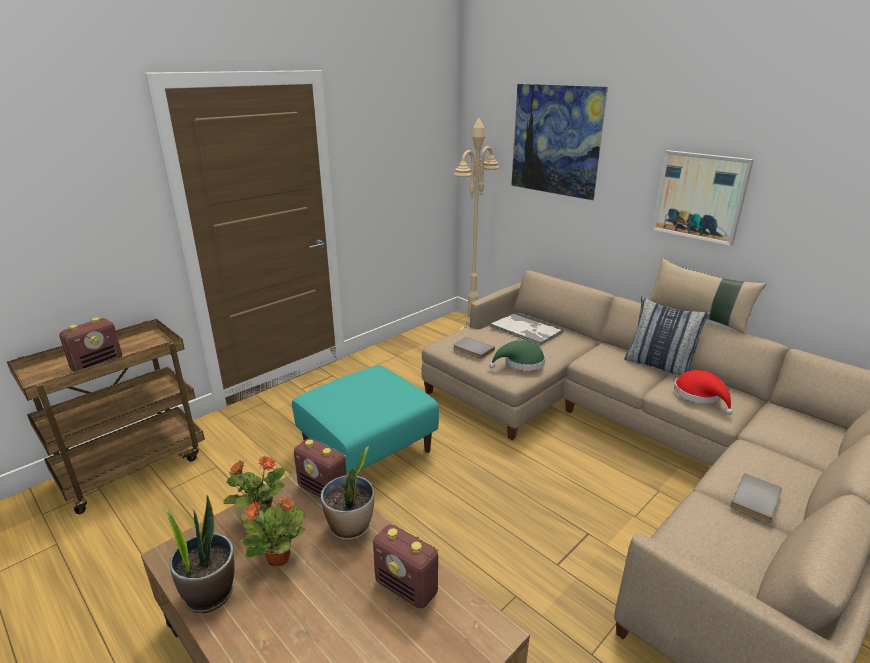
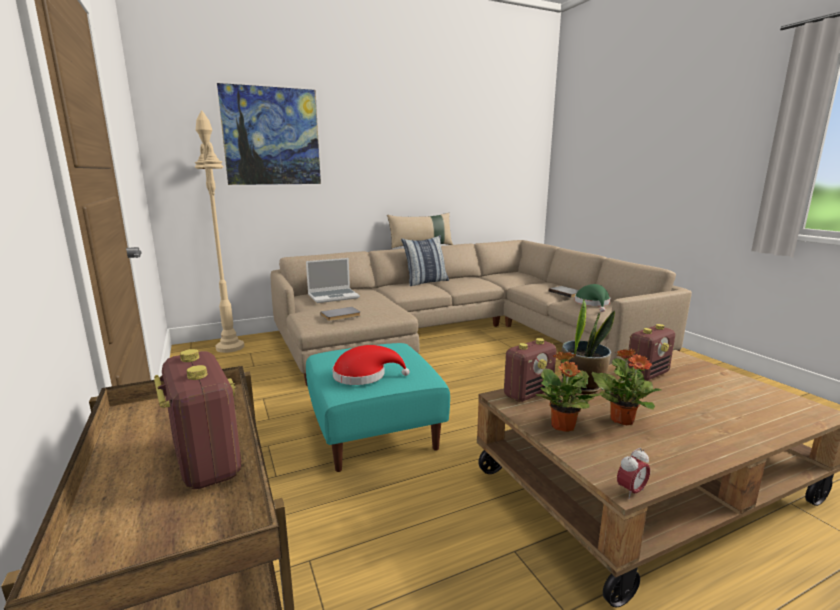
camera: 70 degrees left, 10 degrees down
(161, 558) = (631, 491): none -> alarm clock
(210, 593) = (675, 457): potted plant -> none
(521, 363) = (383, 307): green hat -> green hat (593, 304)
(526, 329) = (334, 296): tray -> laptop
(700, 196) = (398, 167): picture -> none
(700, 395) = (468, 282): red hat -> red hat (364, 375)

